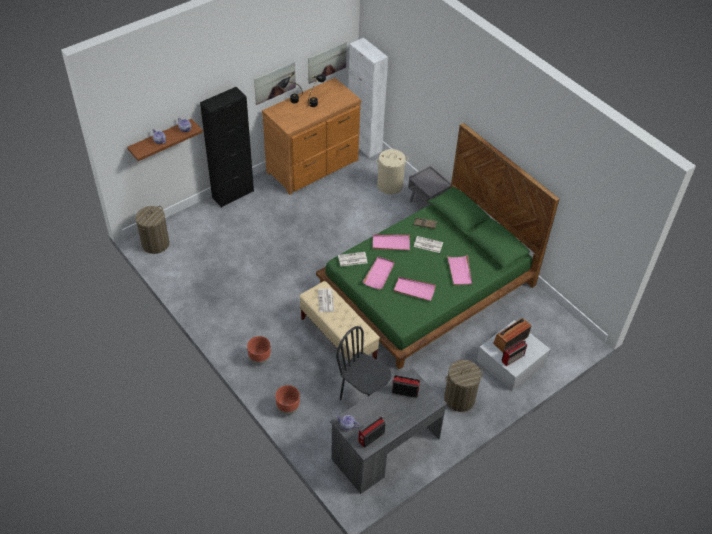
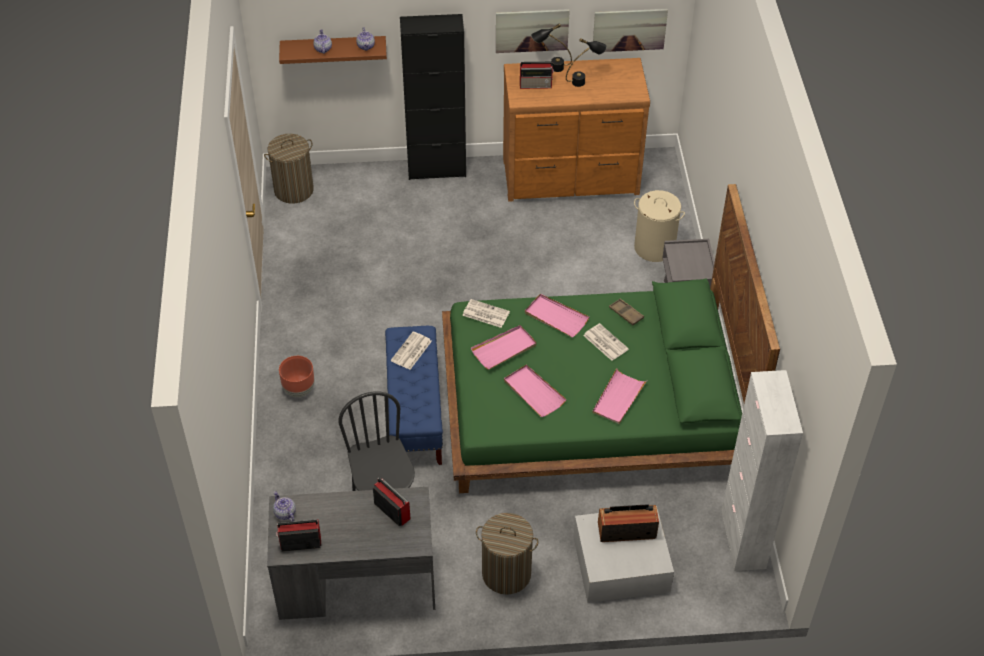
camera: 35 degrees right, 0 degrees up
(287, 408) = (281, 467): brown planter -> none
(338, 339) = (415, 414): beige bench -> blue bench
(364, 144) = (665, 177): white cabinet -> white cabinet (743, 539)
(513, 358) = (609, 555): radio -> radio (536, 85)

